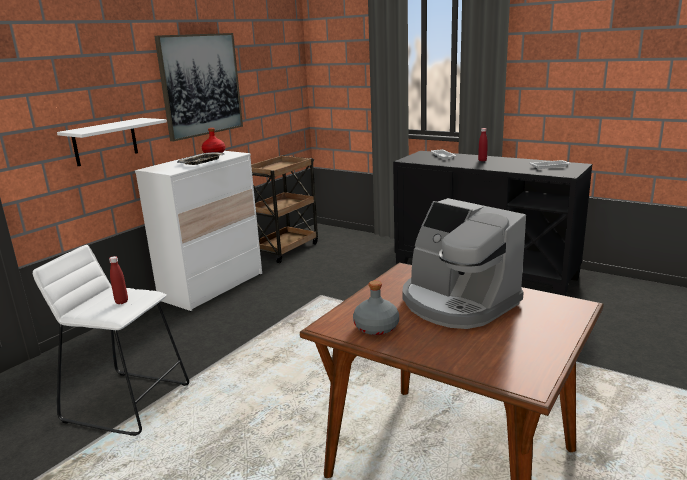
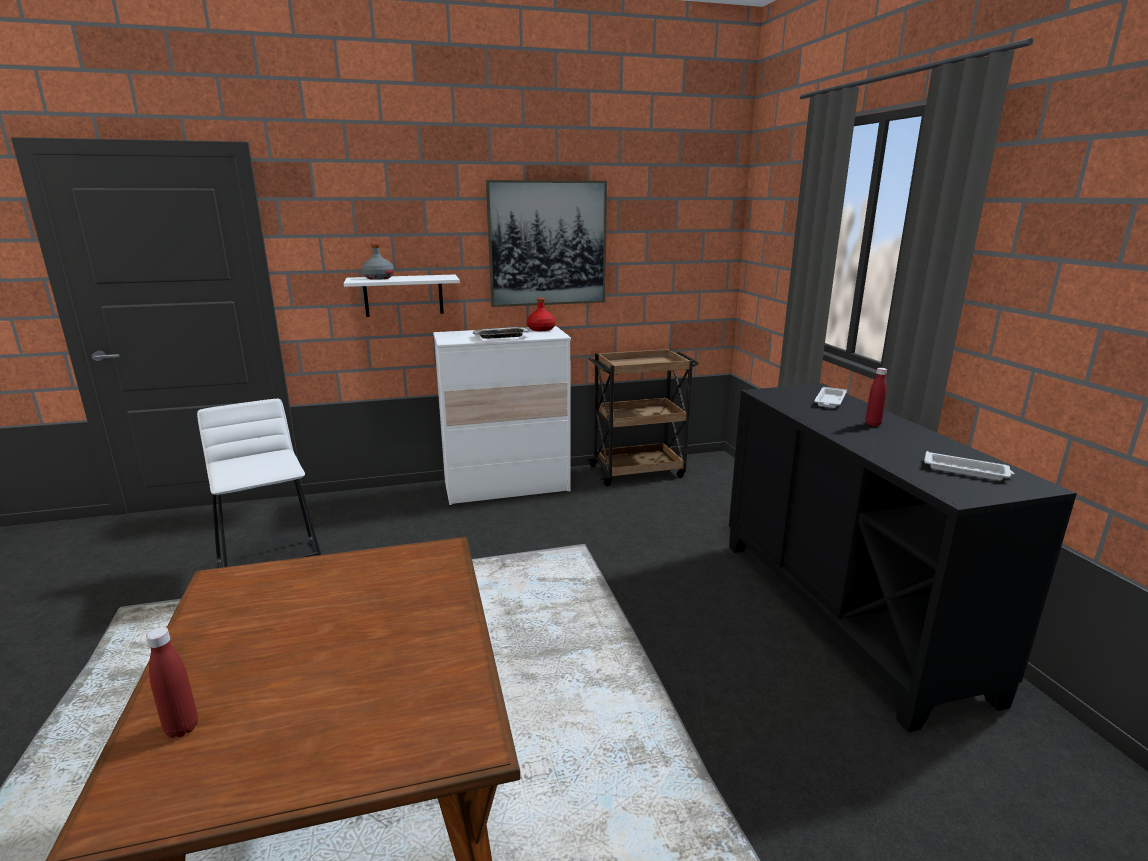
camera: 40 degrees right, 0 degrees up
(121, 302) = (257, 467): red bottle -> red bottle (182, 728)
(375, 327) = (235, 609): grey bottle -> grey bottle (378, 278)
(457, 302) = (369, 630): coffee machine -> none

